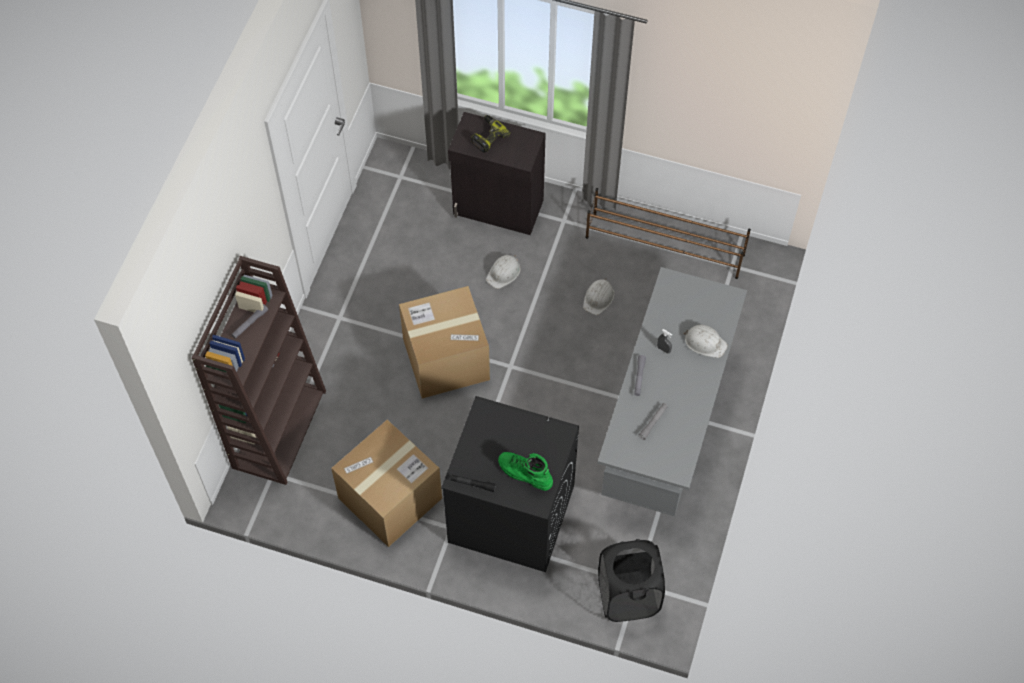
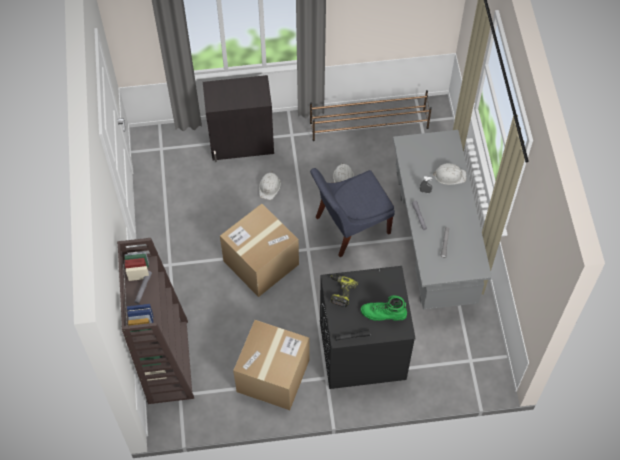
camera: 25 degrees left, 0 degrees up
(487, 136) = (228, 92): power drill -> power drill (340, 292)
(575, 359) = (349, 226): none -> blue chair
(628, 597) = (469, 372): black laundry basket -> none

